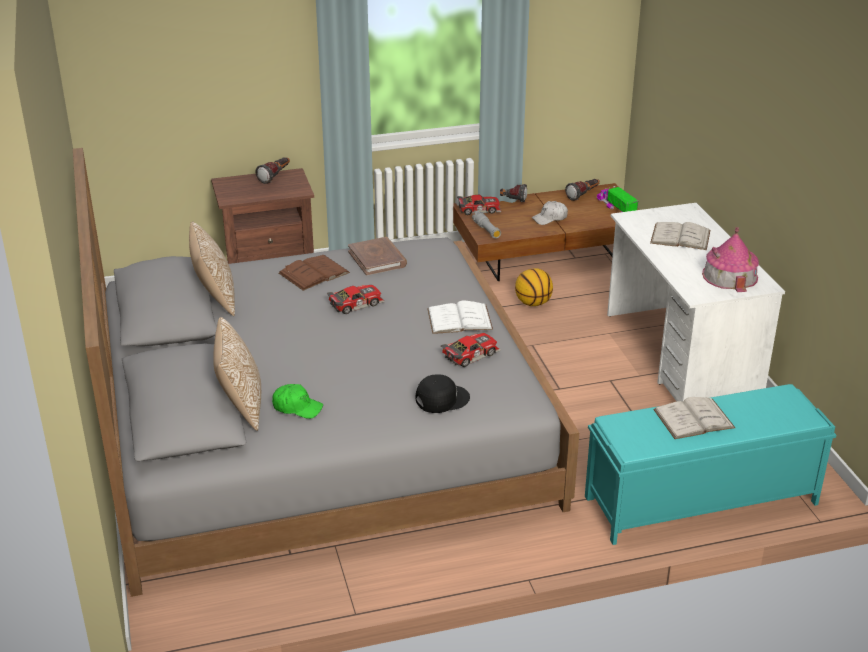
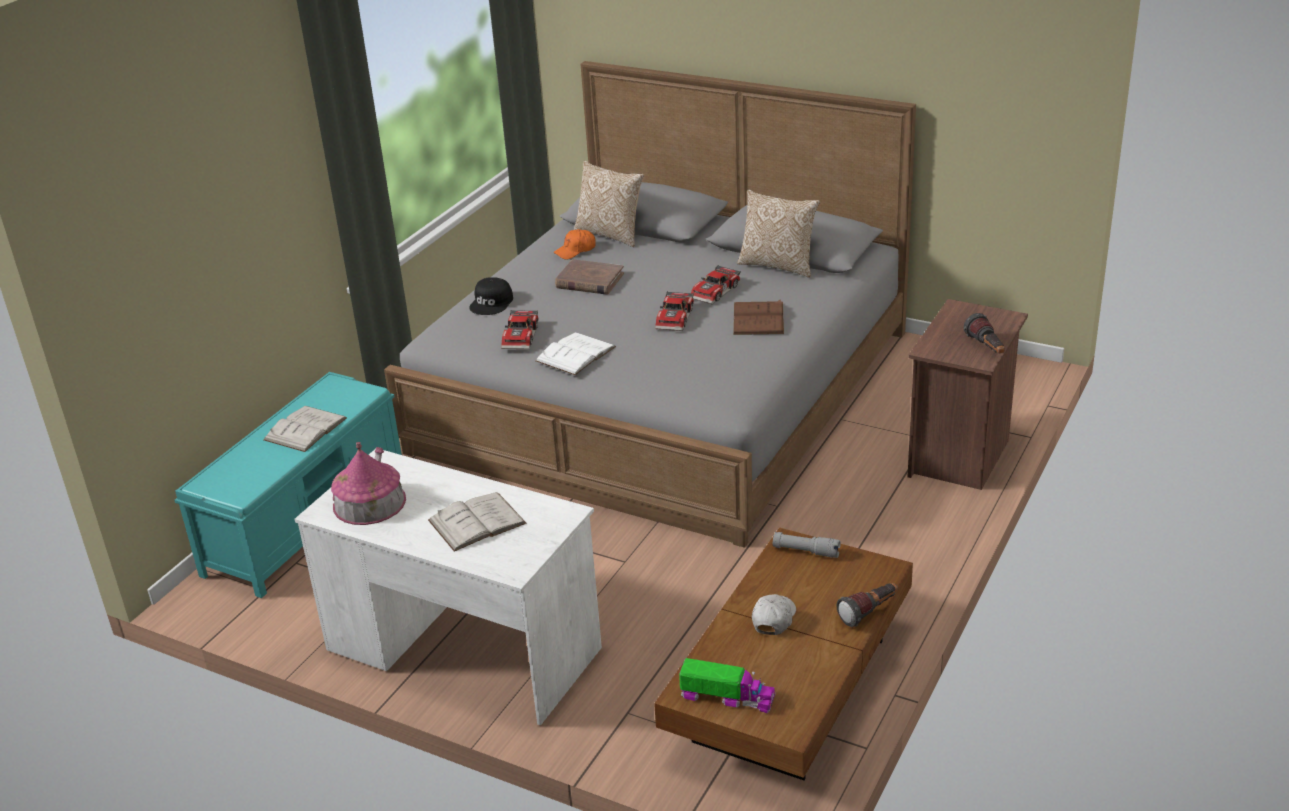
camera: 135 degrees right, 0 degrees up
(297, 407) = (575, 250): green cap -> orange cap
(377, 259) = (738, 357): brown book -> brown book (589, 281)
(478, 209) = (870, 575): toy car -> toy car (716, 292)
(533, 303) = (698, 609): basketball -> none
(583, 195) = (801, 692): flashlight -> none

